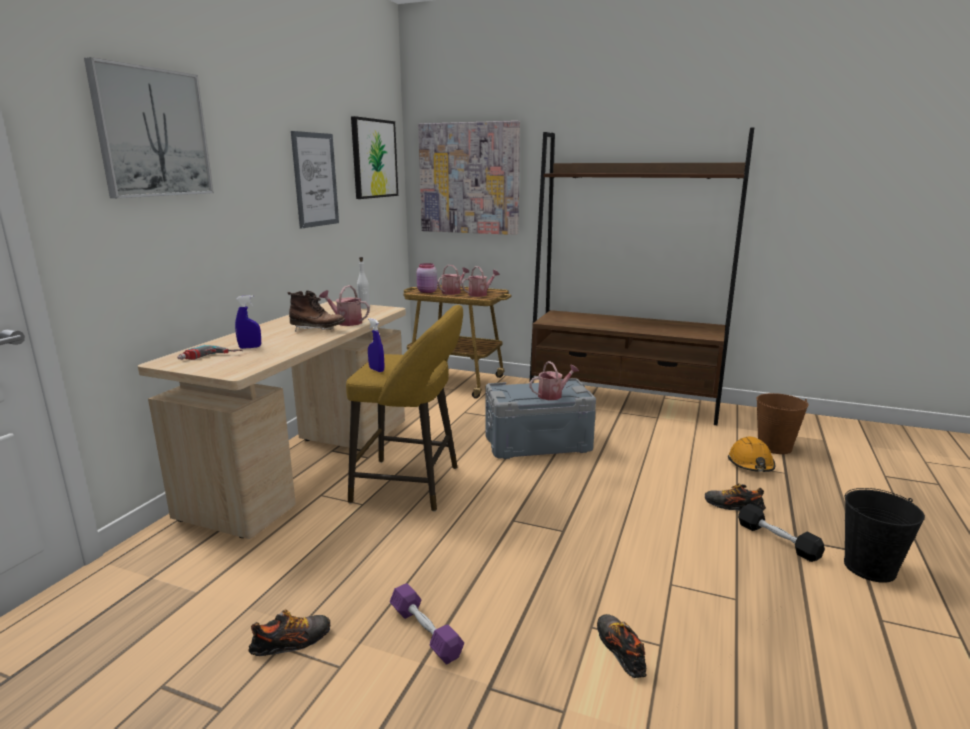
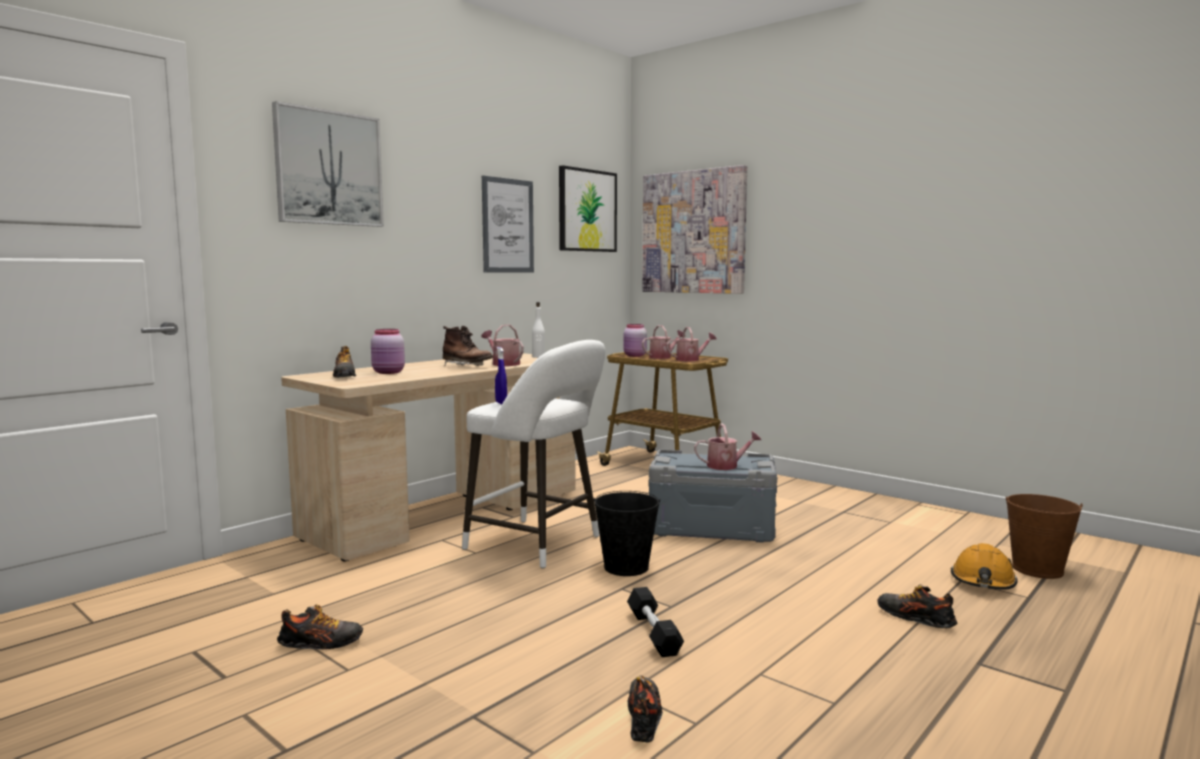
camera: 20 degrees right, 10 degrees down
(210, 358) = (345, 376): power drill -> shoe
(250, 347) = (389, 372): blue spray bottle -> pink jar
(412, 485) = (539, 544): yellow stool -> white stool
(425, 632) = (449, 660): purple dumbbell -> none
(623, 401) = (857, 502): brown bookcase -> none
(777, 540) = (949, 660): black dumbbell -> black dumbbell (653, 633)
(870, 568) = (1068, 710): black bucket -> black bucket (626, 567)

